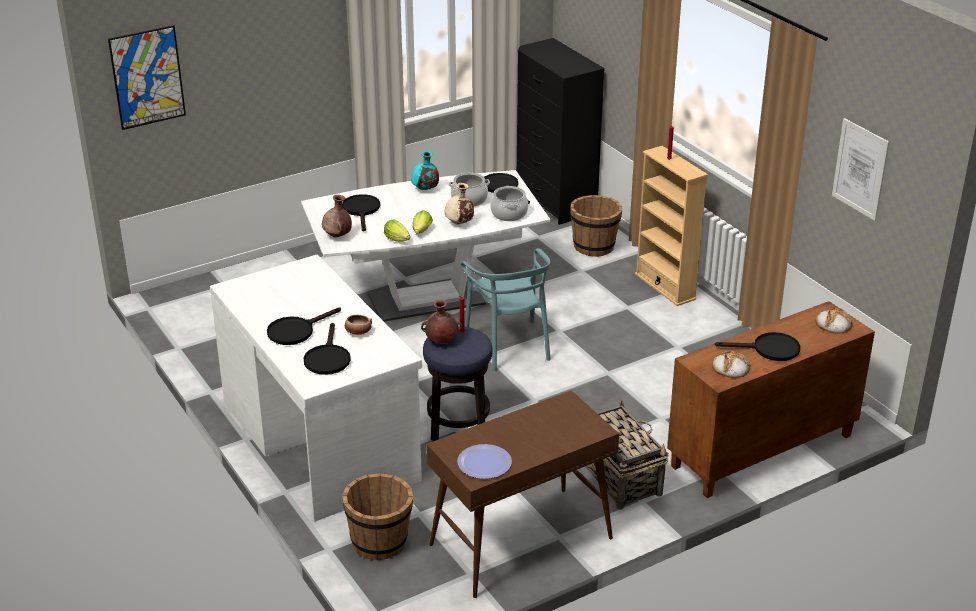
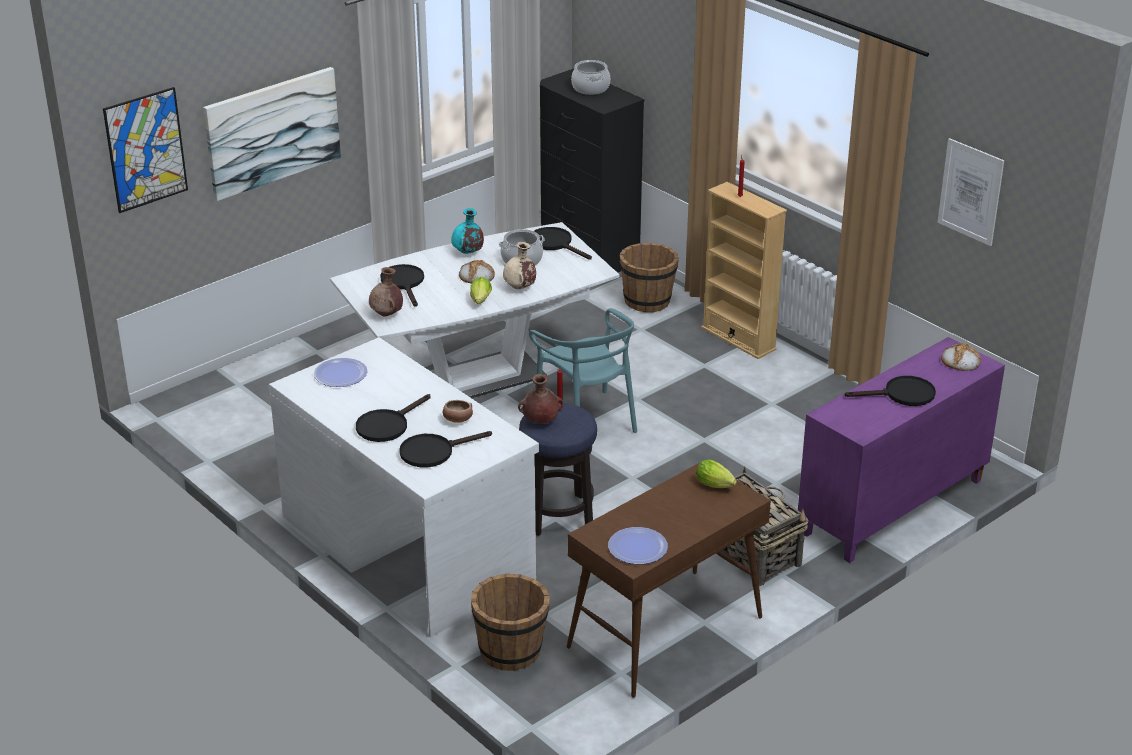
camera: 10 degrees left, 0 degrees up
(265, 71) = (272, 132): none -> picture
(273, 283) = (340, 374): none -> plate
(327, 358) = (433, 452): black frying pan -> black frying pan turned 75 degrees clockwise
(398, 240) = (458, 313): lettuce -> lettuce (716, 486)
(509, 214) = (572, 272): cooking pot -> cooking pot (591, 88)
(730, 367) = (867, 418): bread -> bread (476, 276)
(761, 452) = (893, 508): brown cabinet -> purple cabinet

